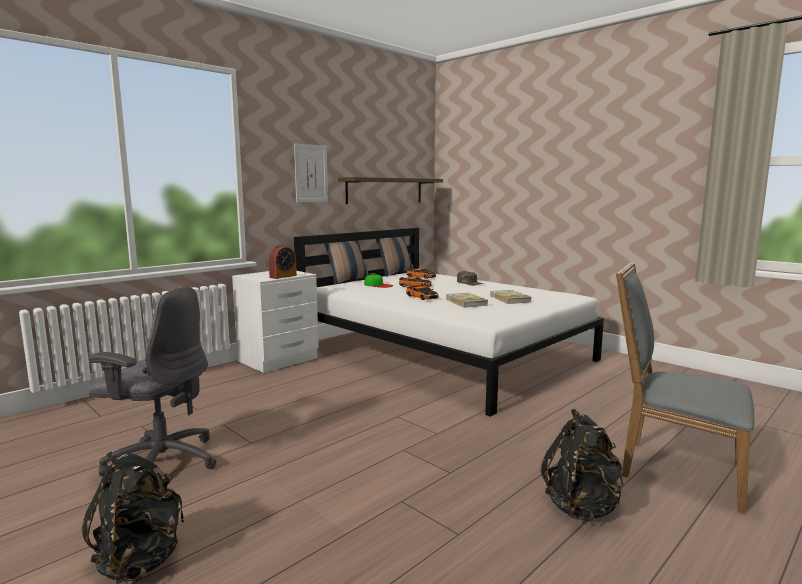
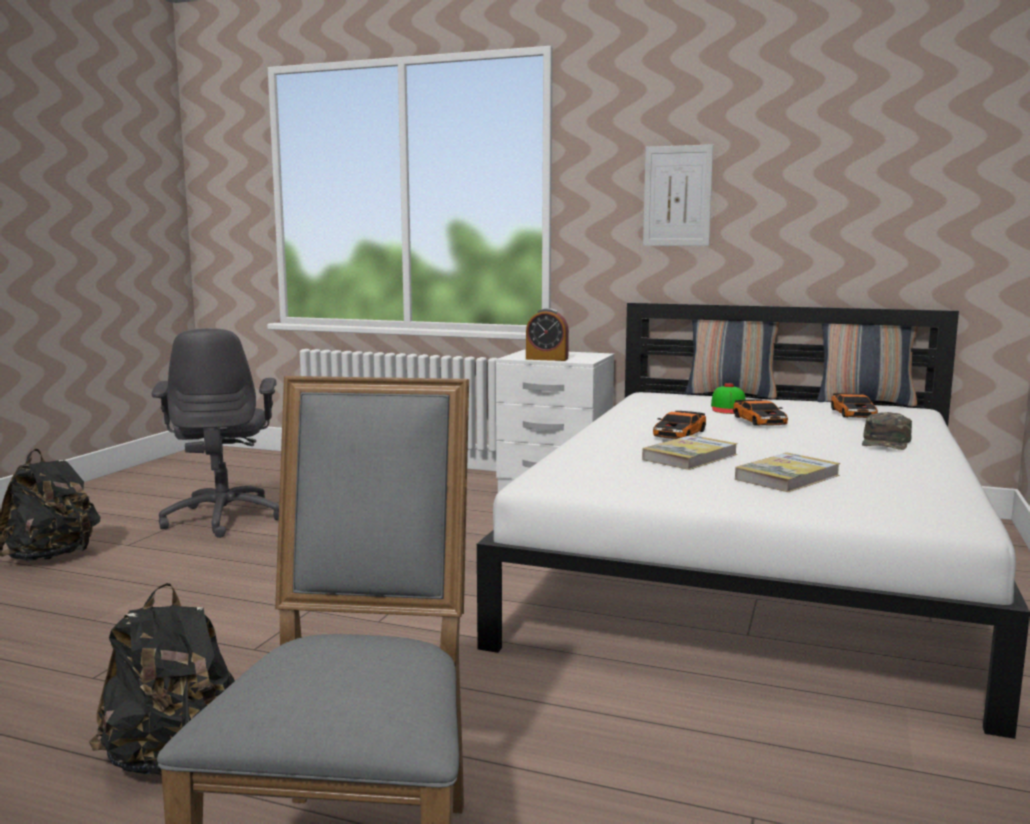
camera: 65 degrees right, 0 degrees up
(385, 190) = (865, 225): shelf -> none

